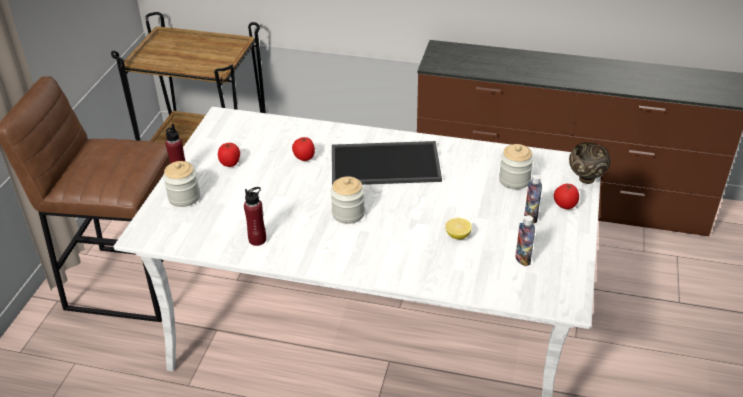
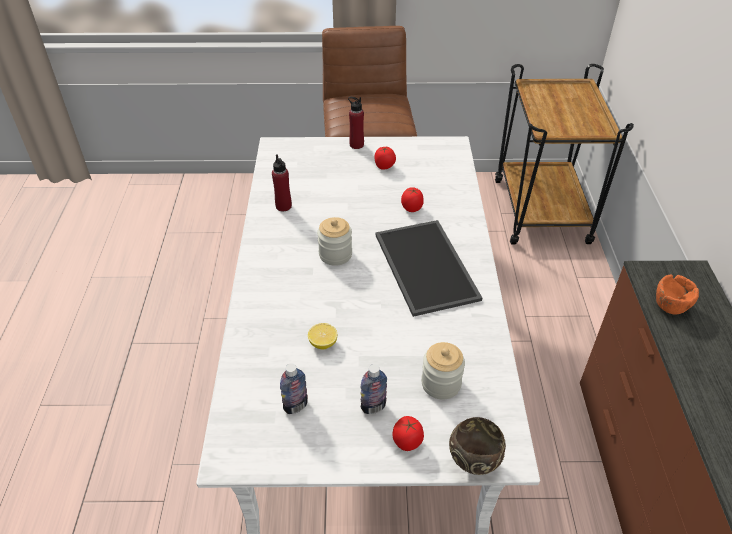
camera: 75 degrees right, 5 degrees up
(184, 197) = (328, 154): jar -> none
(468, 65) = (670, 306): none -> orange bowl

